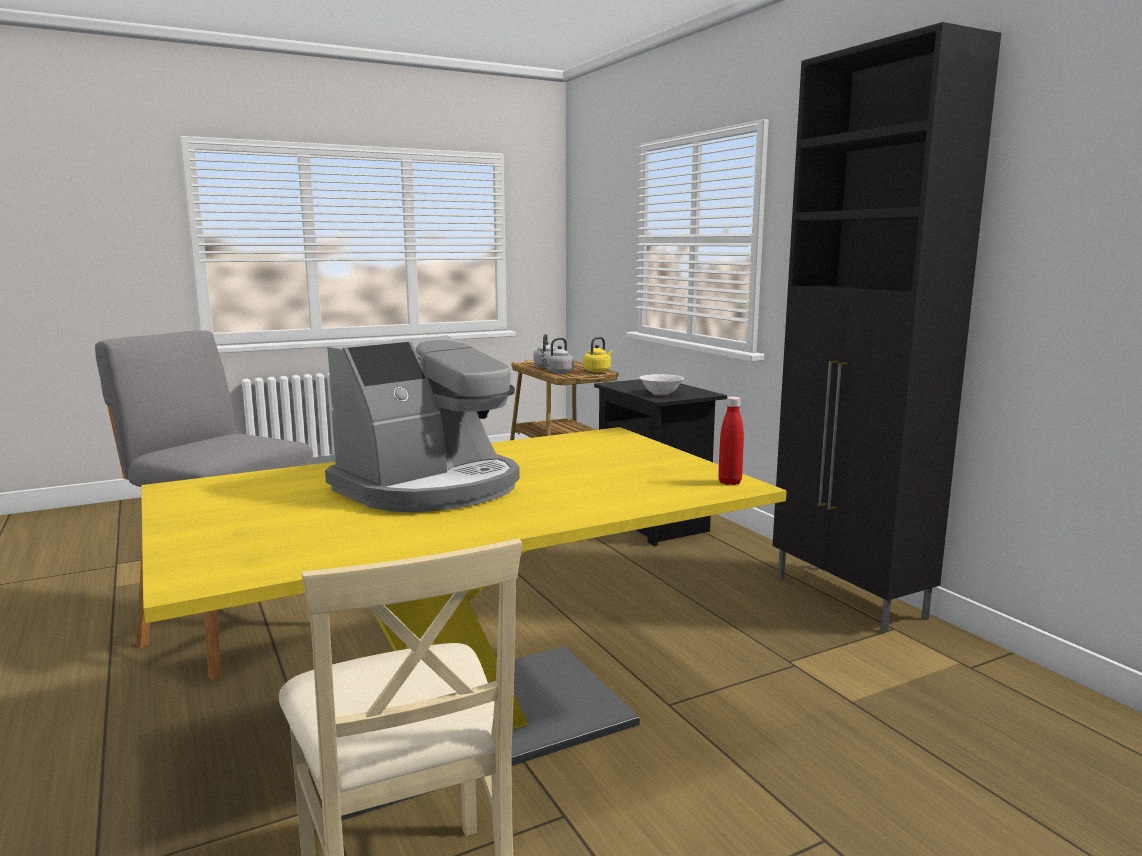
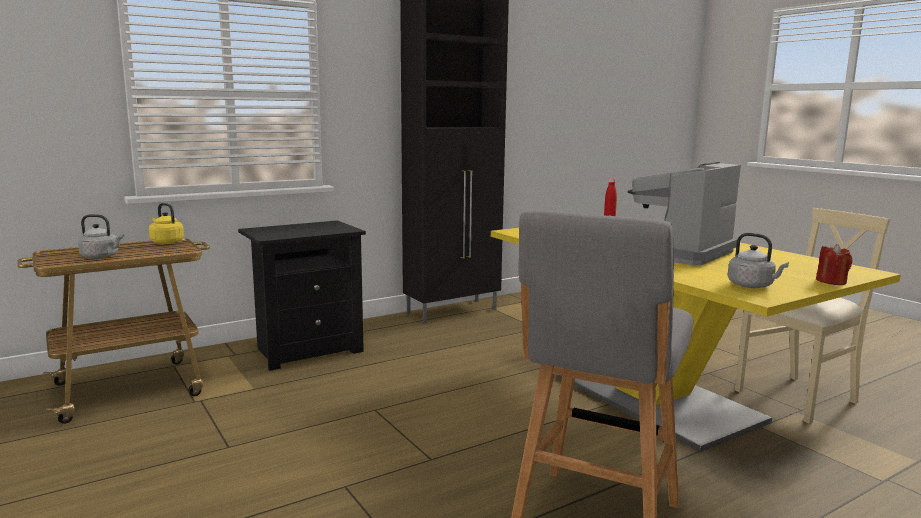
camera: 95 degrees left, 0 degrees up
(176, 537) = (831, 281): none -> red candle
(430, 487) = (676, 252): coffee machine -> coffee machine turned 90 degrees counterclockwise
(558, 372) = (152, 253): grey kettle -> grey kettle (752, 286)
(661, 394) = (328, 229): white bowl -> none

